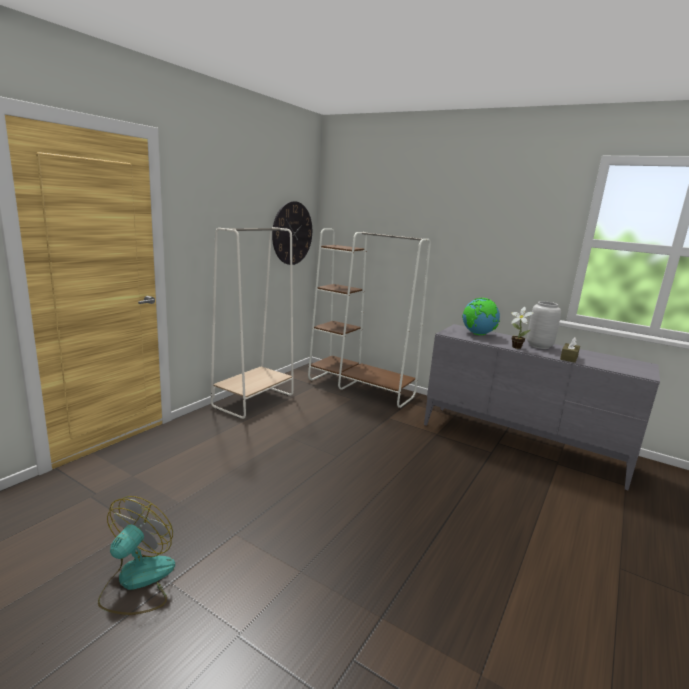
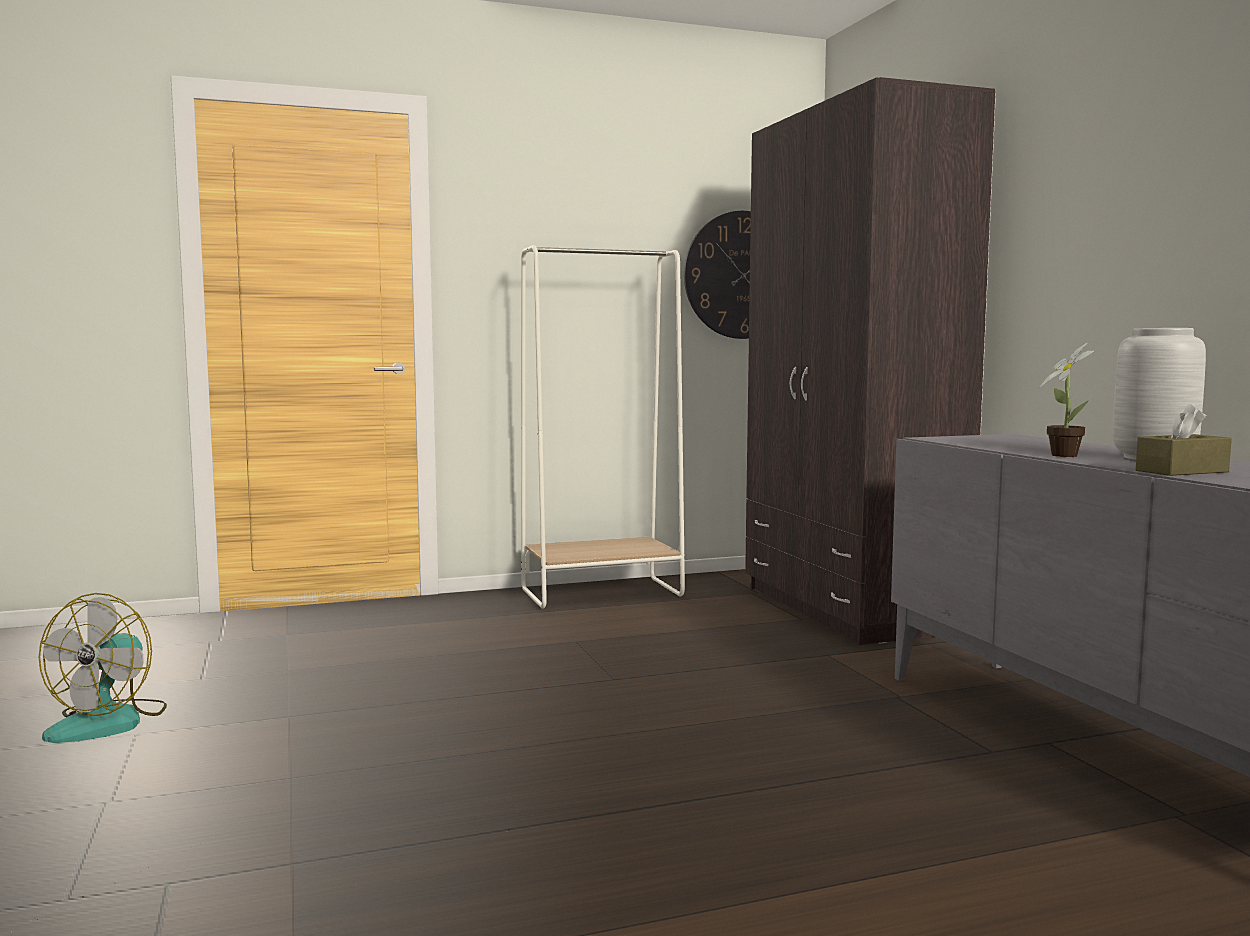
camera: 40 degrees right, 10 degrees down
(137, 581) = (109, 721): fan -> fan turned 135 degrees clockwise
(360, 389) = (848, 610): brown clothes rack -> brown wardrobe
(478, 334) = (1020, 442): globe -> none

